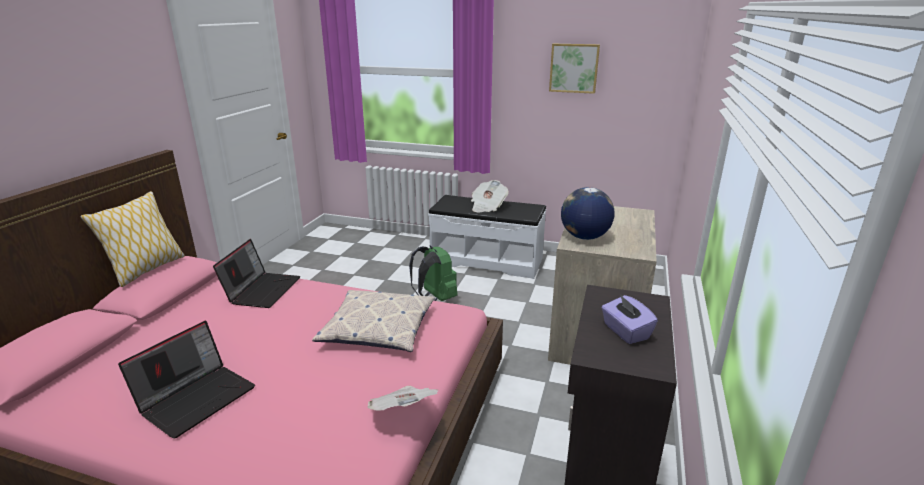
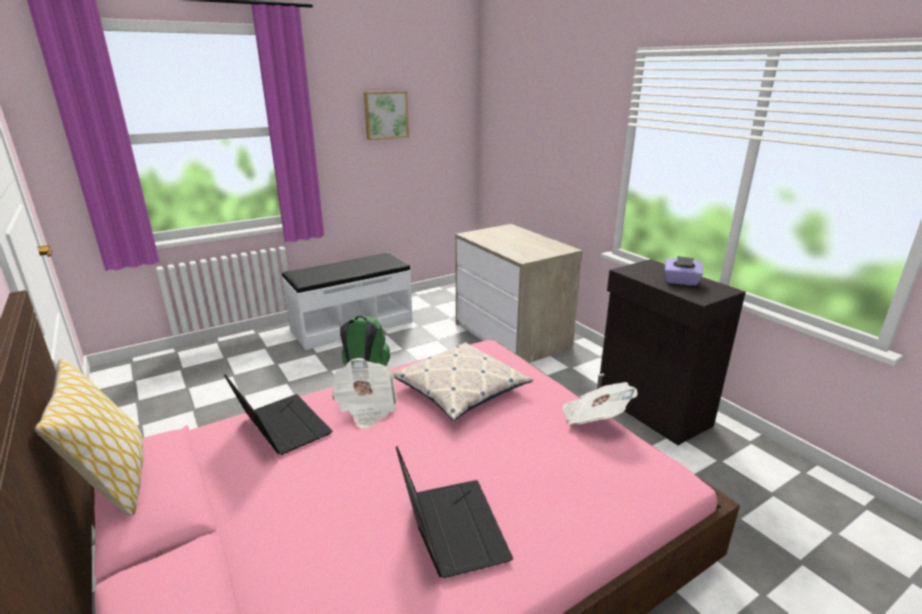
camera: 50 degrees left, 0 degrees up
(487, 207) = (347, 268): newspaper -> newspaper (366, 407)
(584, 237) = (518, 252): globe -> none

